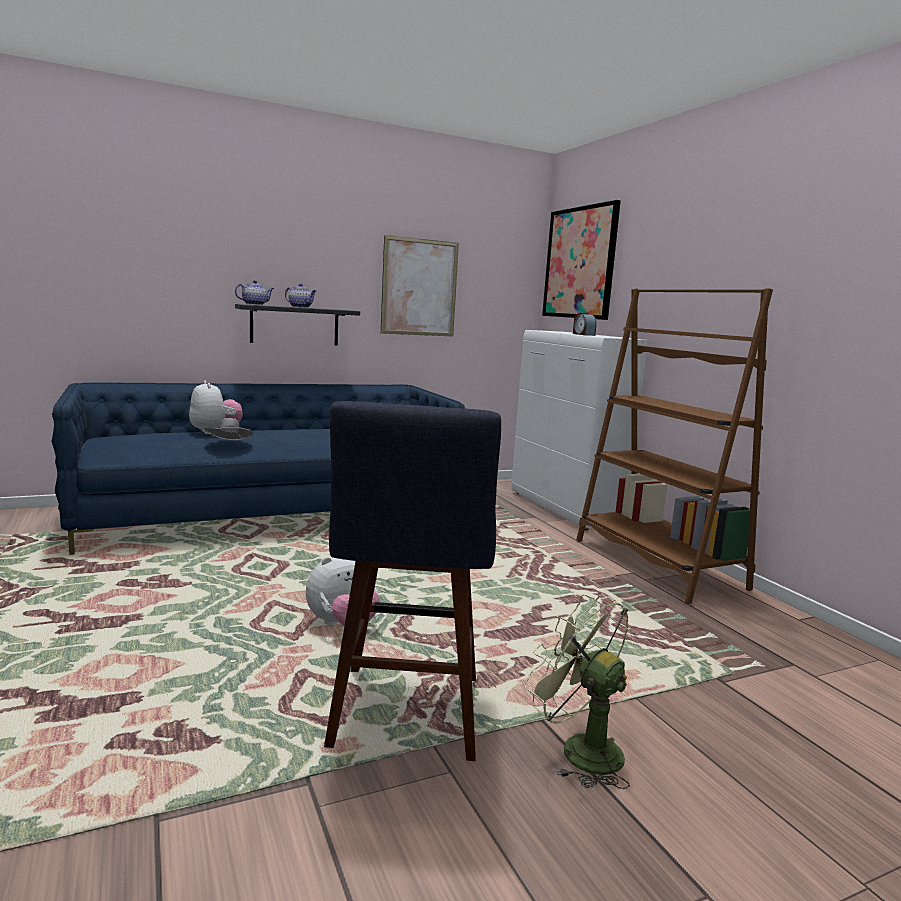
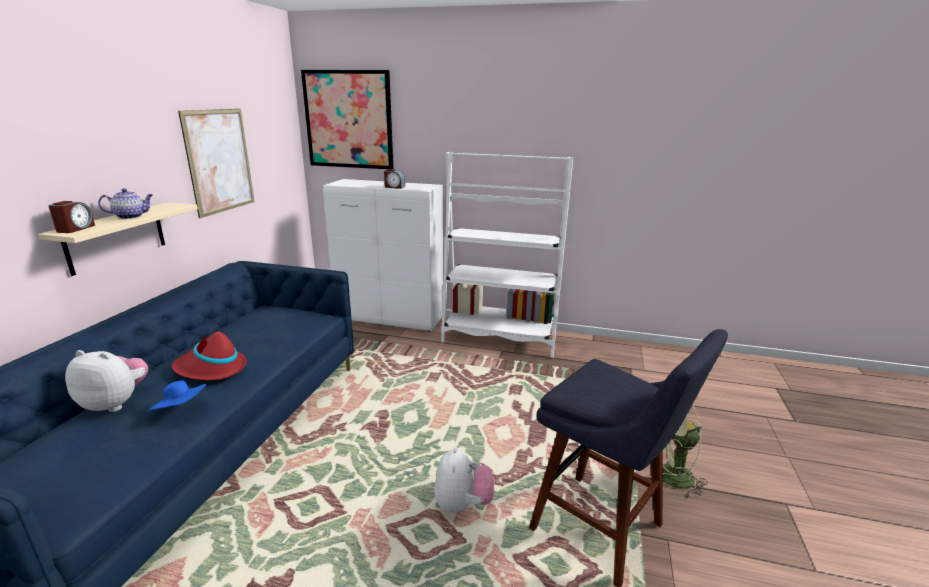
camera: 50 degrees left, 10 degrees up
(229, 444) = (181, 410): grey hat -> blue hat
(255, 304) = (75, 229): teapot -> alarm clock
(286, 437) = (211, 369): none -> red hat
(294, 325) = (116, 237): black shelf -> beige shelf
(657, 564) = (500, 337): brown bookcase -> white bookcase

